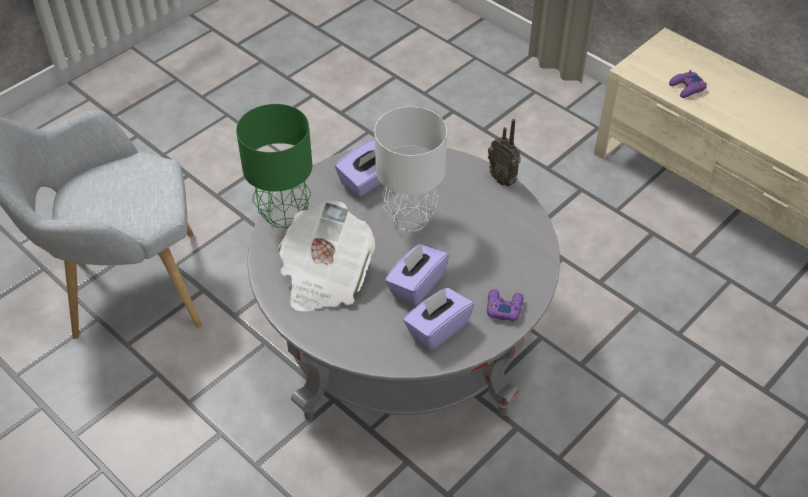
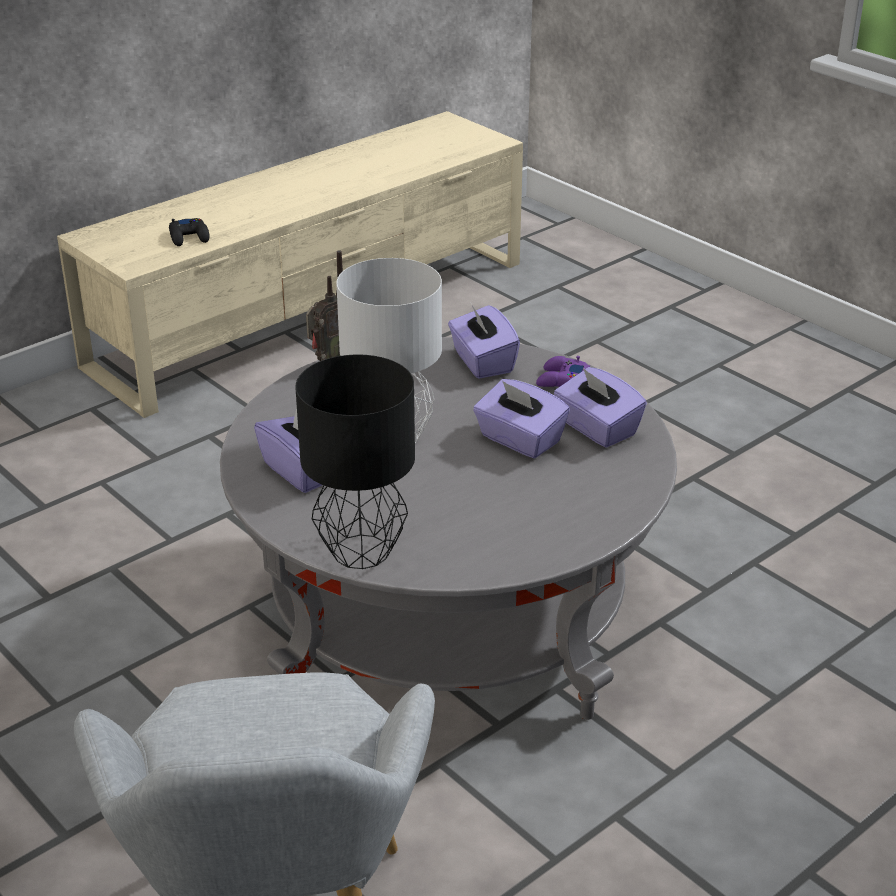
camera: 85 degrees left, 15 degrees down
(284, 215) = (359, 551): green table lamp -> black table lamp
(325, 276) = (495, 515): newspaper -> none
(521, 259) = (482, 362): none -> purple tissue box
(687, 88) = (189, 237): purple game controller -> black game controller

